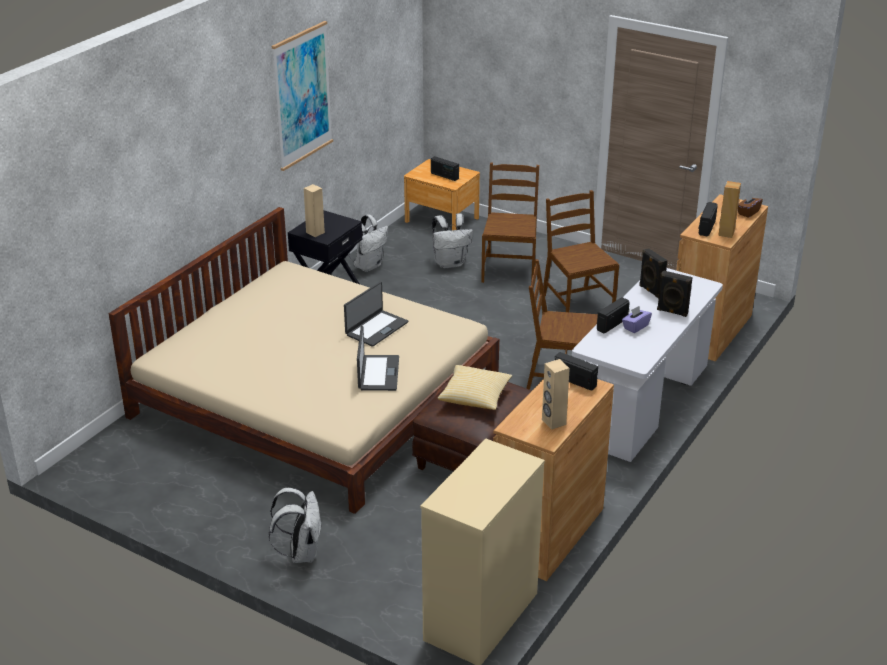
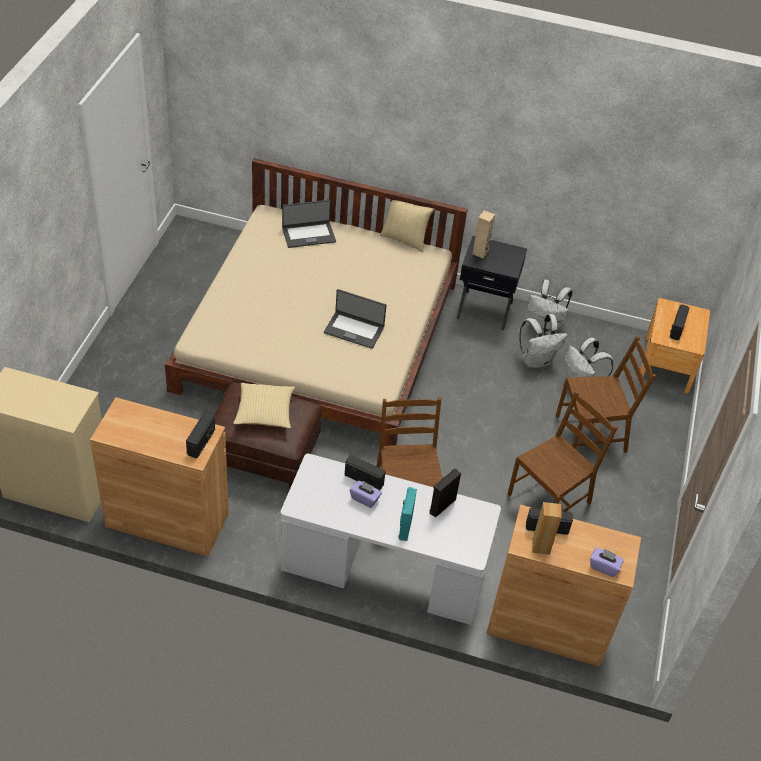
camera: 70 degrees right, 15 degrees up
(253, 280) = (405, 239): none -> pillow
(301, 553) = (114, 370): white backpack -> white backpack (536, 360)
(302, 95) = (534, 141): picture -> none
(378, 373) = (283, 343): laptop -> laptop (308, 235)
(553, 422) = (133, 434): beige speaker -> none
(672, 312) = (404, 527): black speaker -> turquoise speaker
(748, 212) = (604, 566): brown tissue box -> purple tissue box

